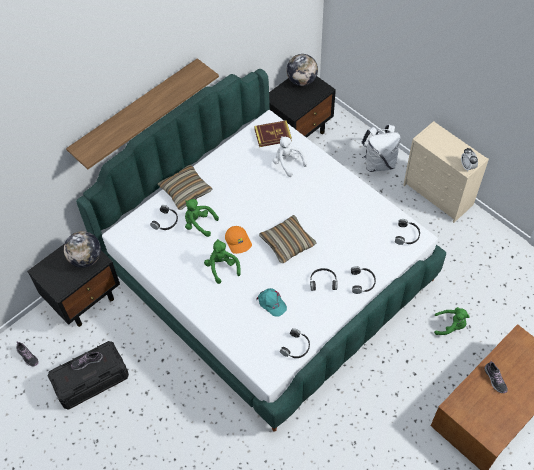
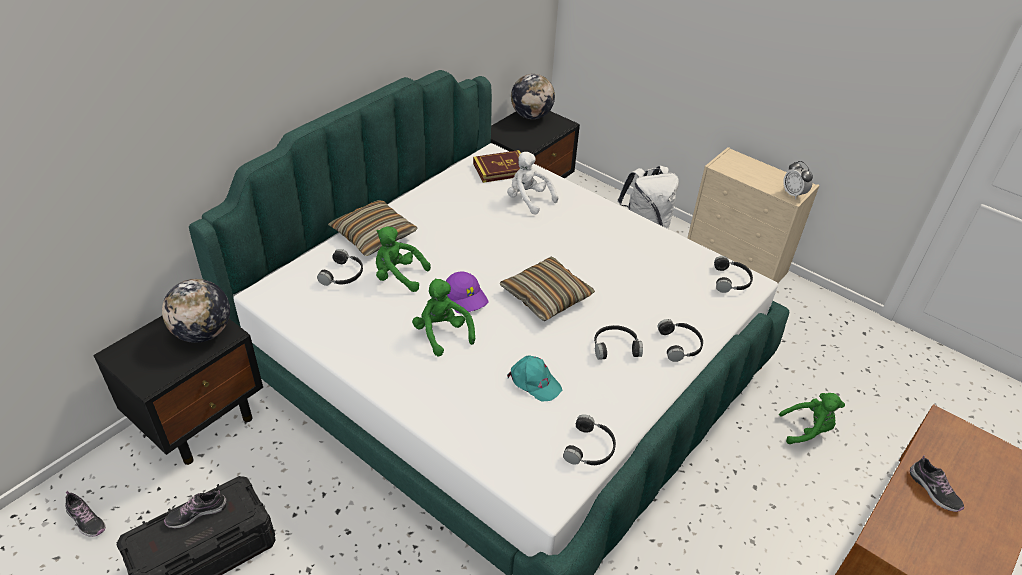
camera: 10 degrees left, 15 degrees down
(136, 111) = (296, 84): shelf -> none
(238, 242) = (466, 298): orange cap -> purple cap

